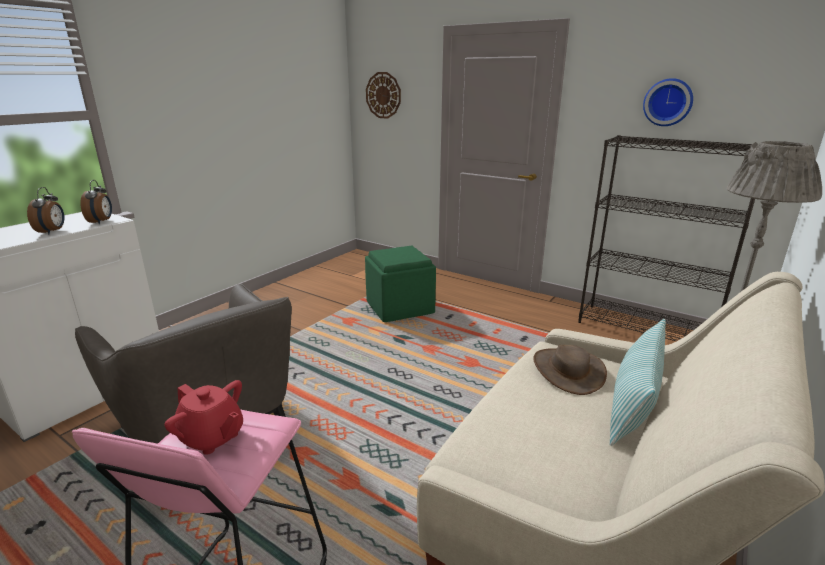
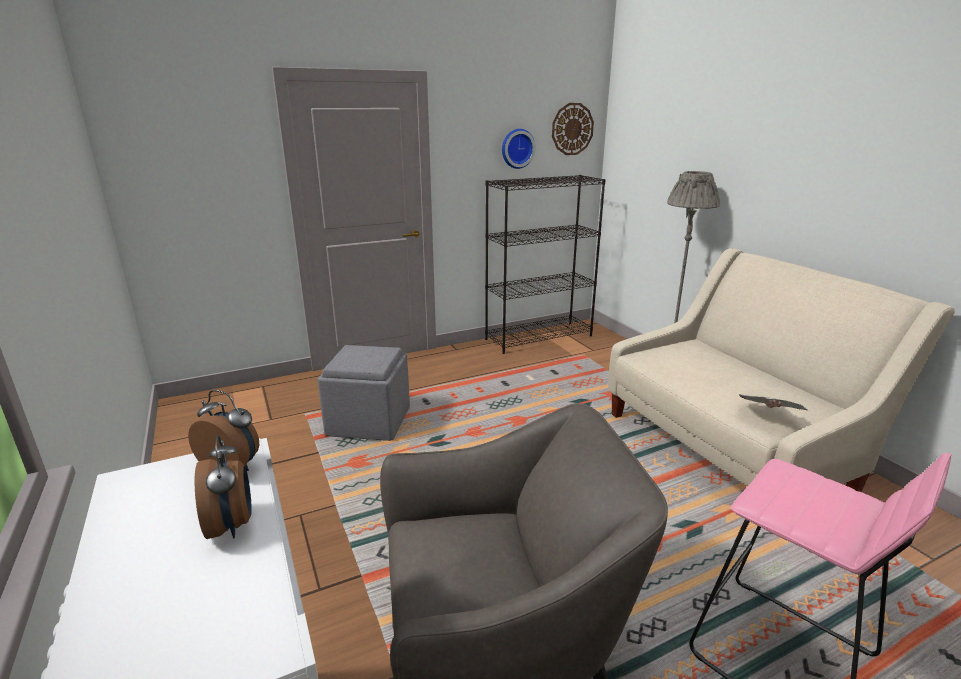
camera: 60 degrees left, 0 degrees up
(52, 232) = (232, 525): alarm clock -> alarm clock turned 45 degrees clockwise
(212, 437) = (806, 502): red teapot -> none
(383, 95) = (177, 161): wall clock -> wall clock (572, 129)
(400, 307) = (368, 420): green ottoman -> grey ottoman
(490, 453) = (768, 417): none -> newspaper
(568, 370) = (674, 360): brown hat -> none
(633, 405) = (724, 358): pillow -> none

